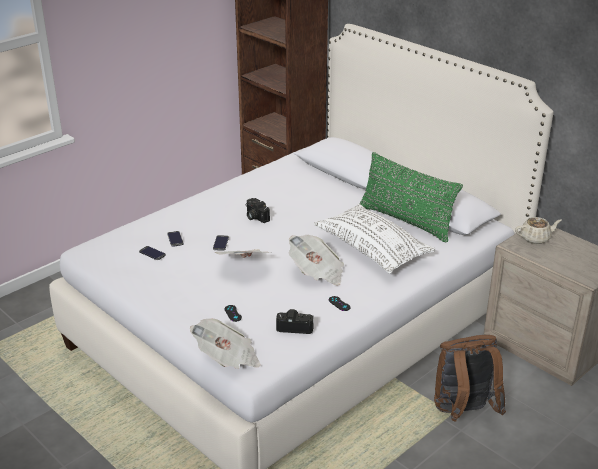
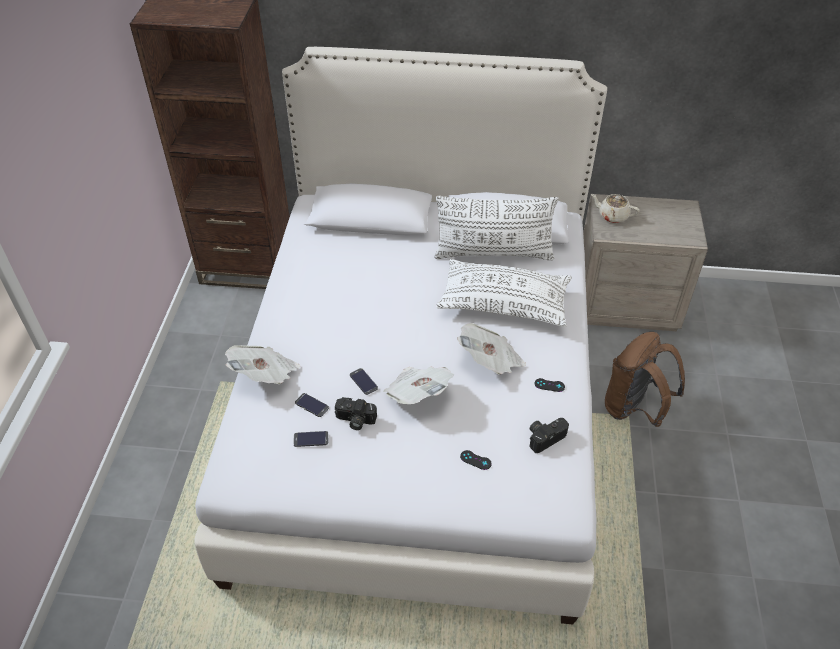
camera: 40 degrees left, 15 degrees up
(227, 359) = (534, 517): newspaper -> newspaper (265, 375)
(255, 217) = (355, 327): camera -> camera (355, 420)
(406, 221) = (493, 253): green pillow -> white pillow
(535, 238) = (612, 216): beige teapot -> beige teapot turned 105 degrees counterclockwise

